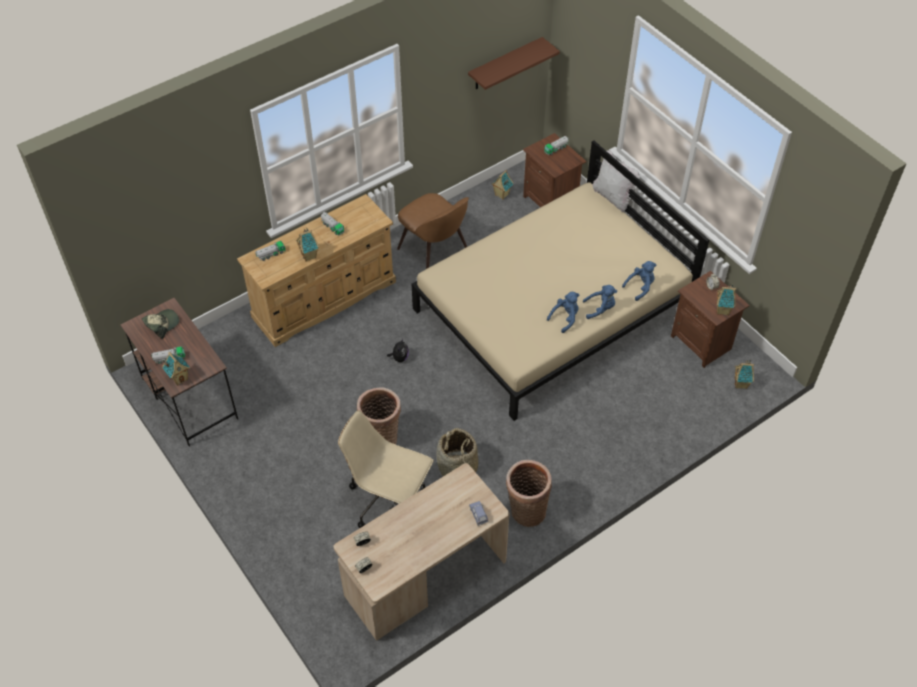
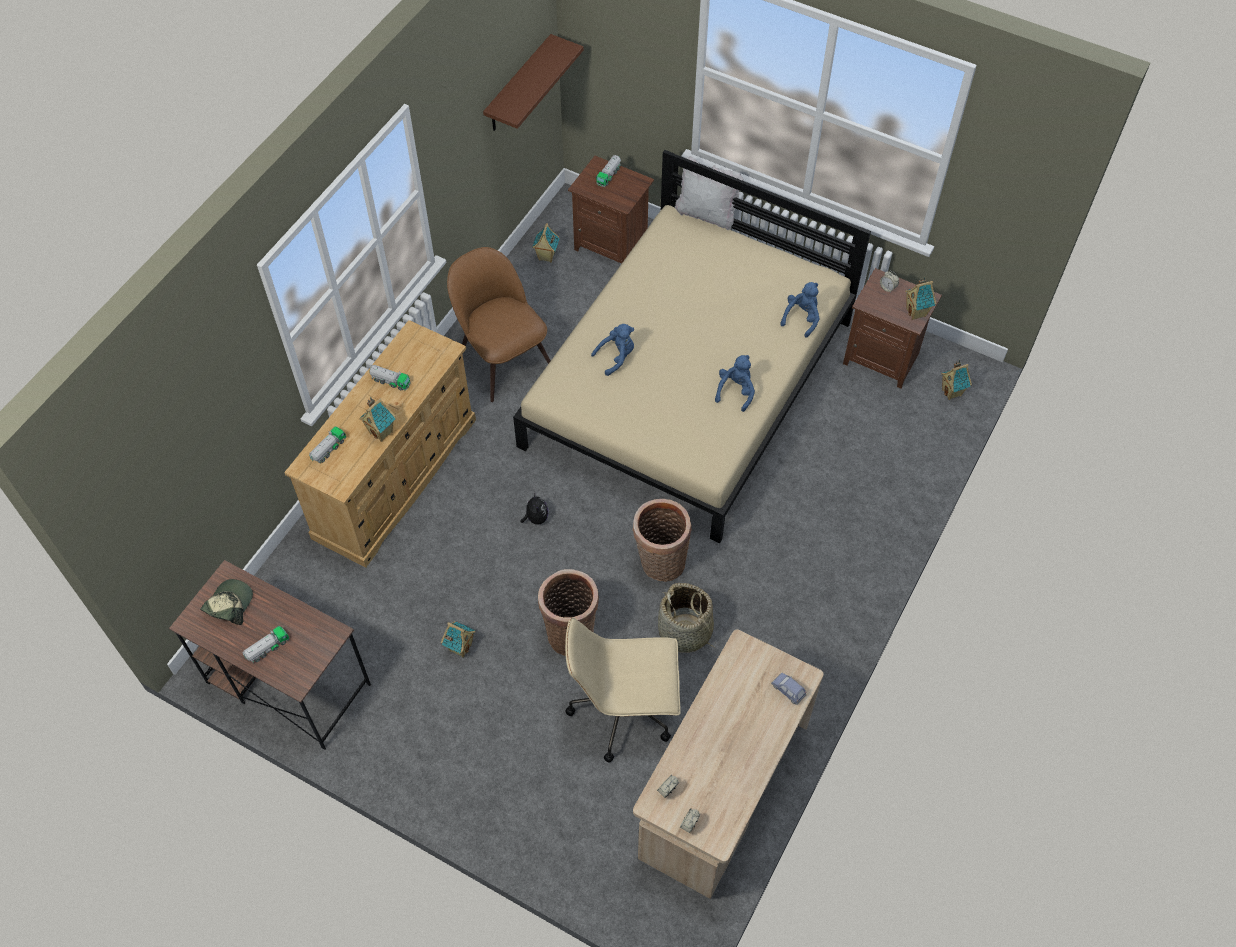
camera: 25 degrees left, 5 degrees up
(179, 378) = (297, 670): toy house -> toy house (460, 647)
(434, 250) = (502, 360): brown chair -> brown chair turned 150 degrees counterclockwise
(526, 511) = (795, 651): basket -> basket (660, 563)
(600, 308) = (770, 363): blue plush toy -> blue plush toy (616, 357)

